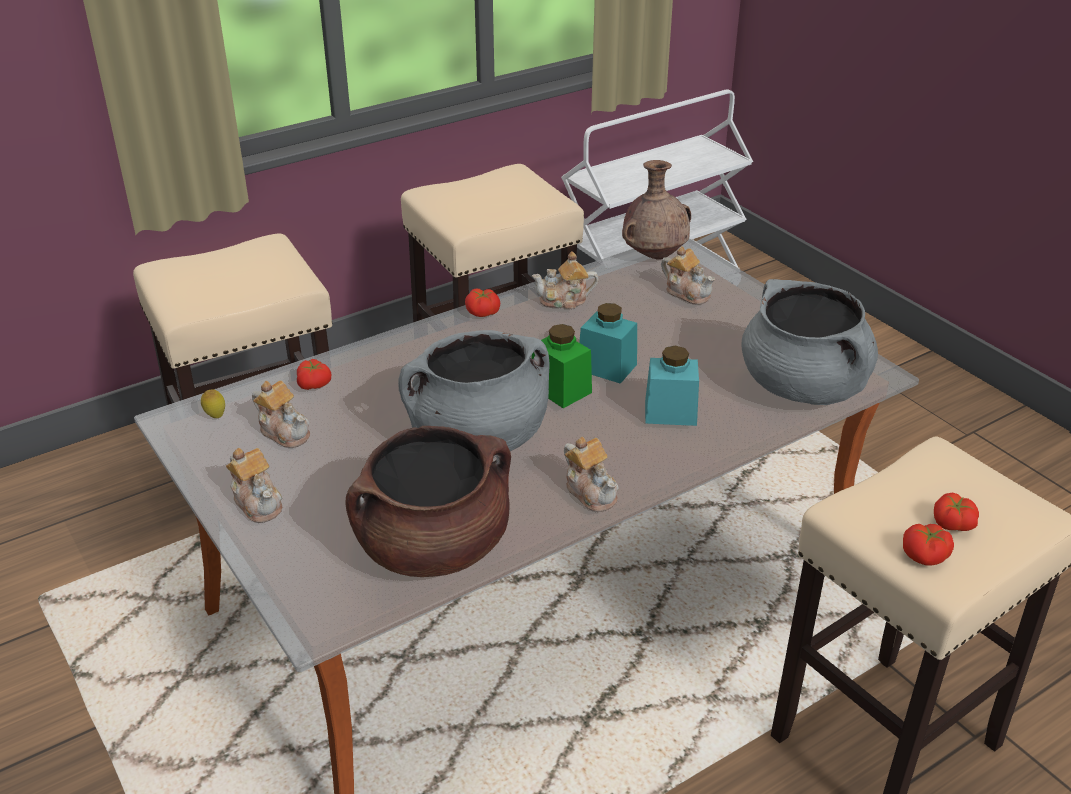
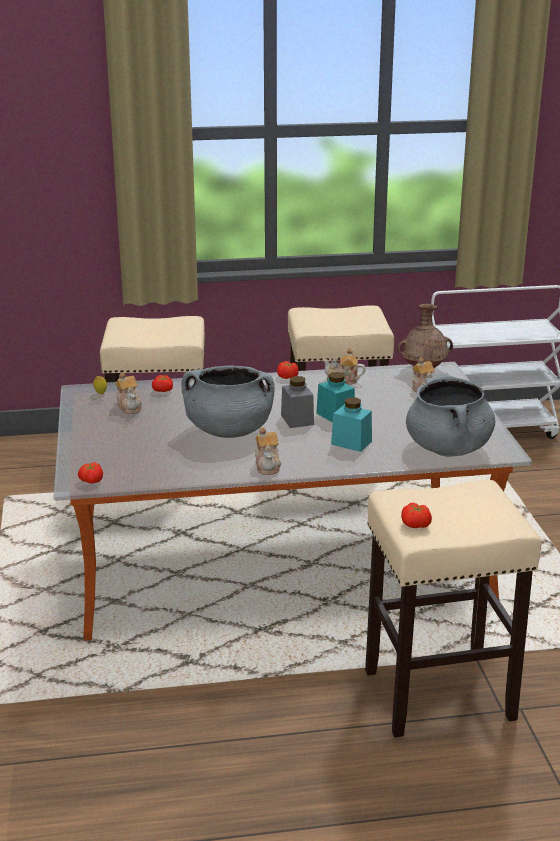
camera: 25 degrees right, 10 degrees down
(258, 502) = (90, 431): teapot -> none
(433, 547) = (161, 468): brown cooking pot -> none
(560, 389) = (297, 420): green jar -> grey jar
(951, 524) = (451, 517): tomato -> tomato (91, 481)

